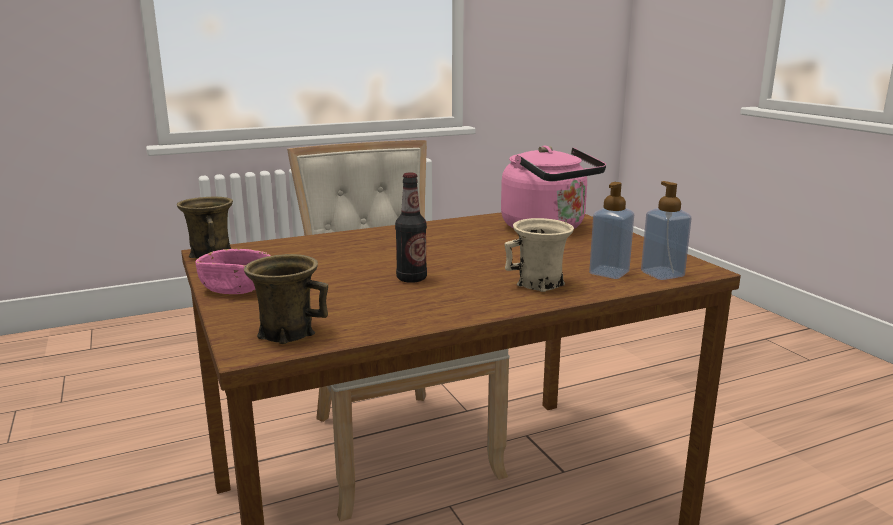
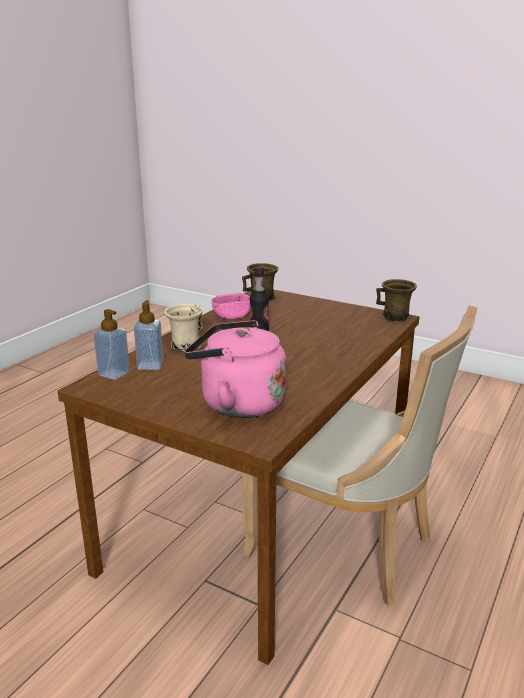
camera: 145 degrees right, 5 degrees up
(236, 289) = (326, 306): pink bowl -> pink bowl (232, 316)

